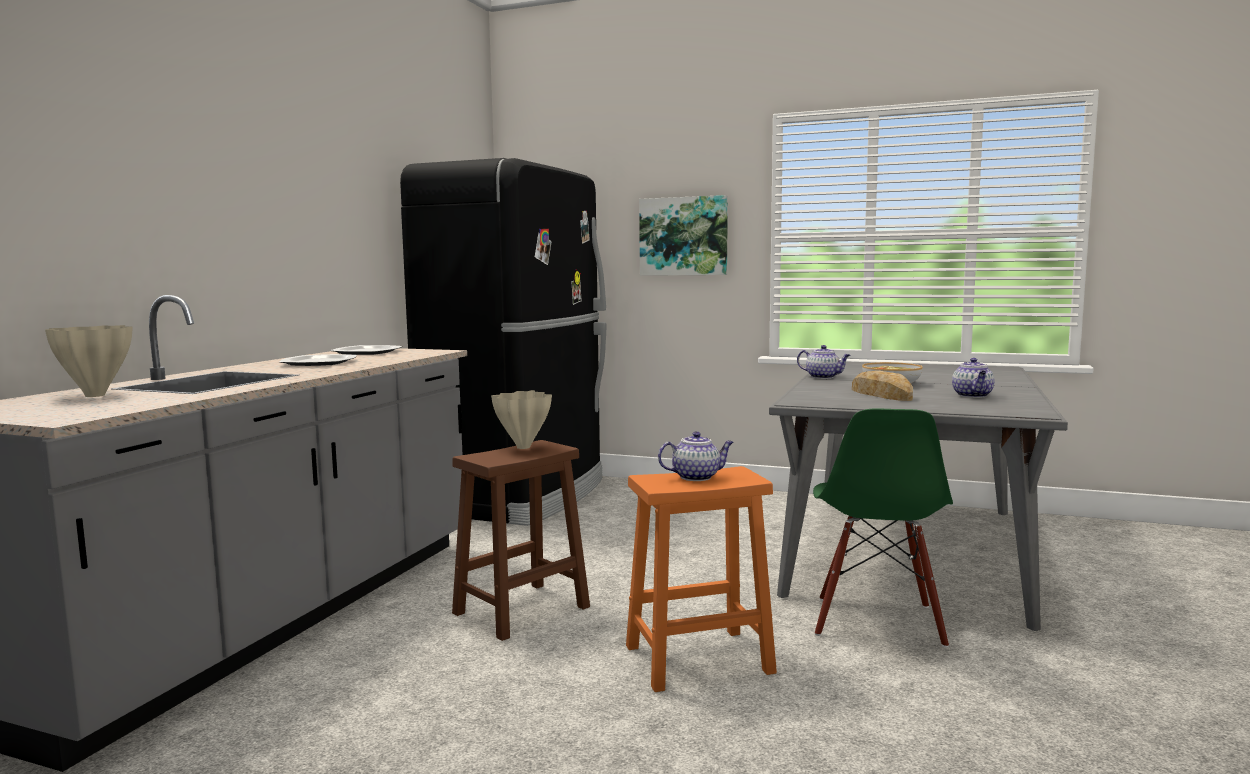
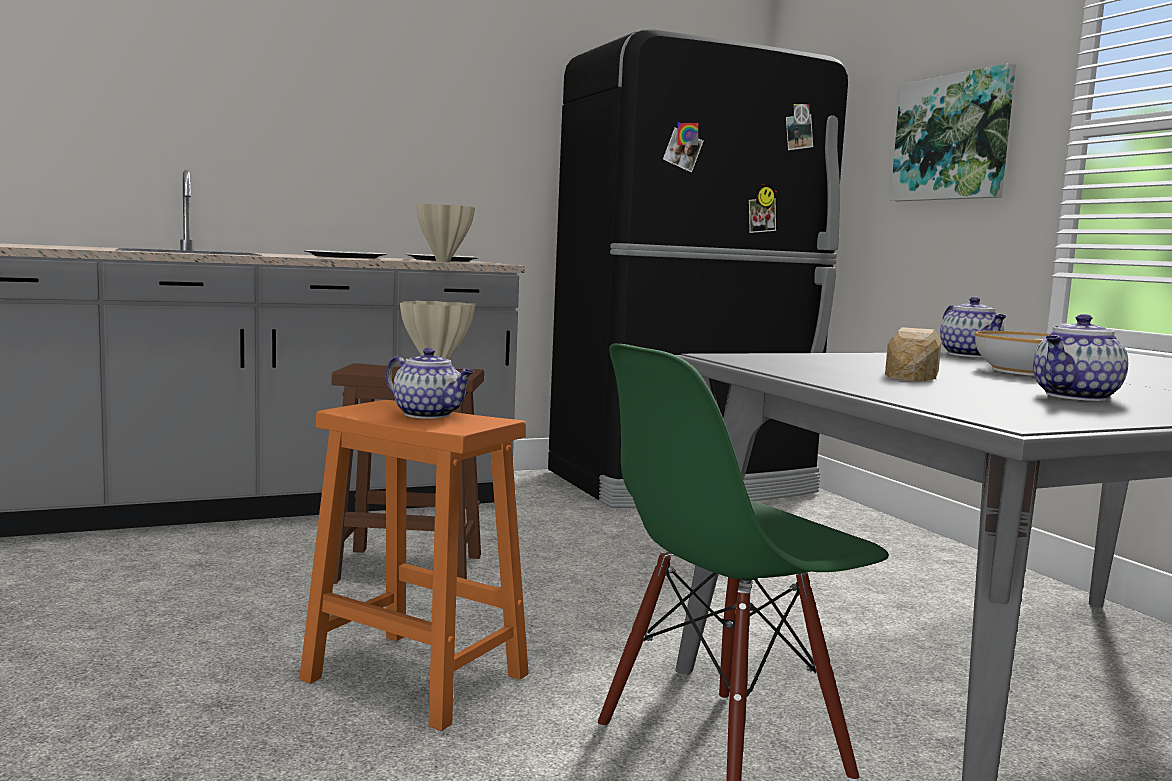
camera: 45 degrees right, 0 degrees up
(96, 395) = (78, 247): beige vase -> beige vase (443, 262)

